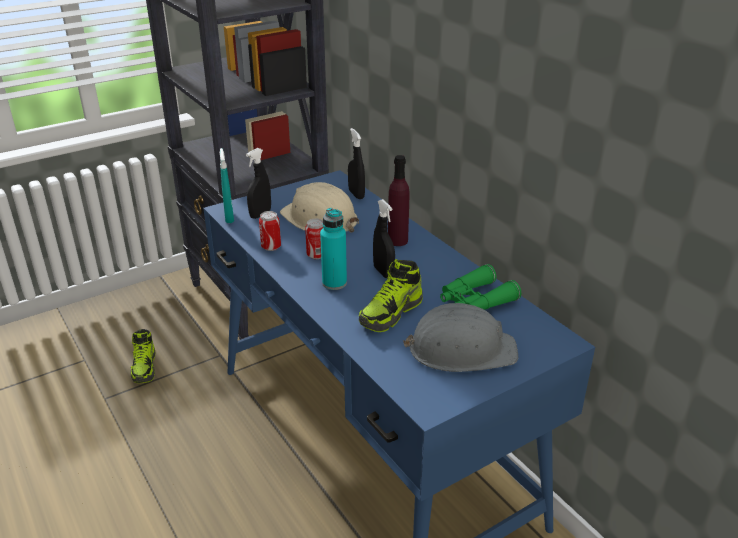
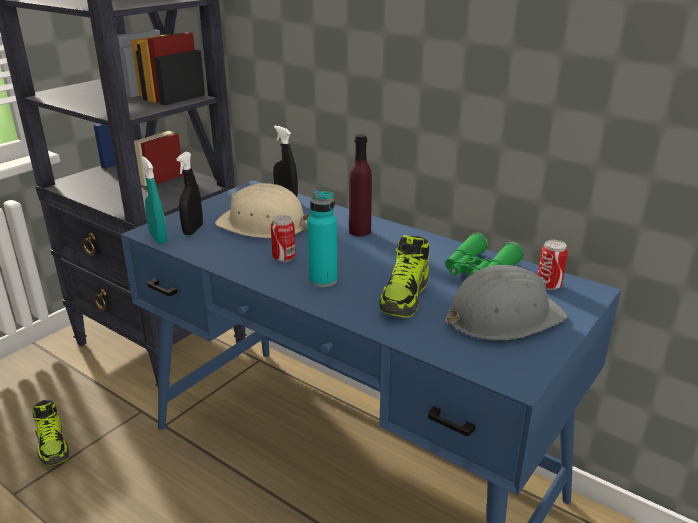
camera: 20 degrees left, 5 degrees down
(271, 247) = (227, 258): can -> can (548, 285)
(383, 272) = (367, 261): black spray bottle -> none

